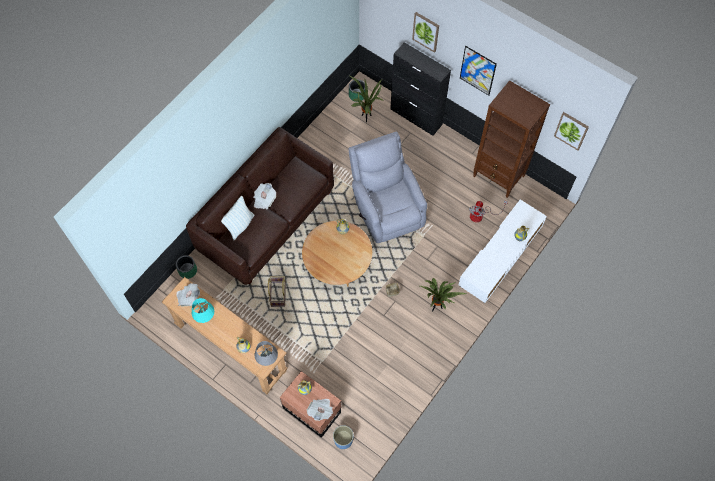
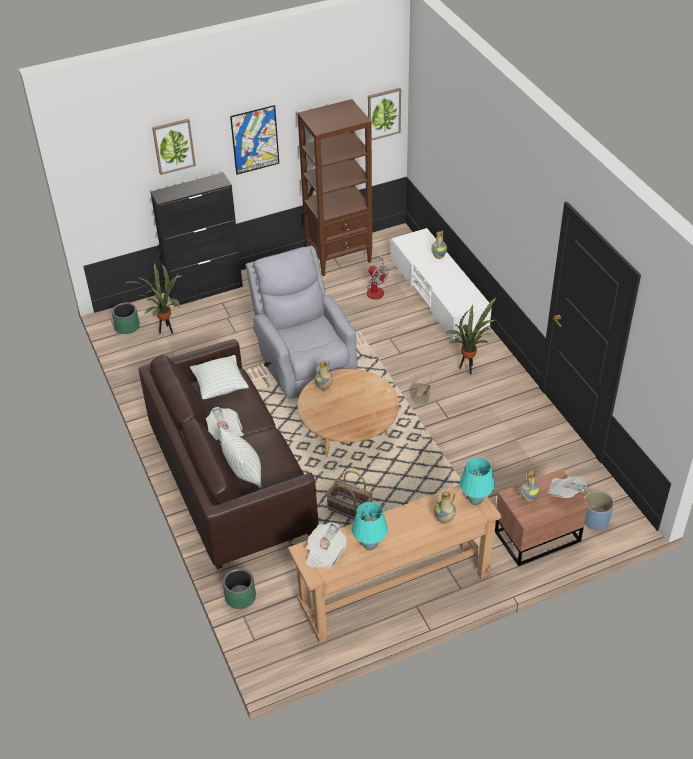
camera: 60 degrees left, 20 degrees down
(267, 360) = (475, 501): grey table lamp -> turquoise table lamp
(301, 176) = (220, 386): none -> pillow
(386, 206) = (304, 360): grey armchair -> grey armchair turned 60 degrees clockwise

